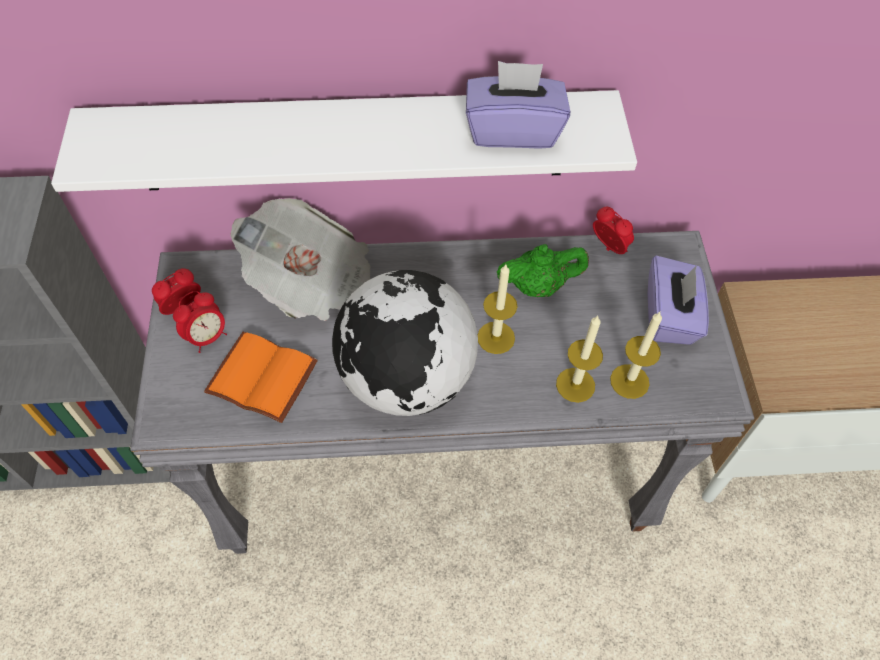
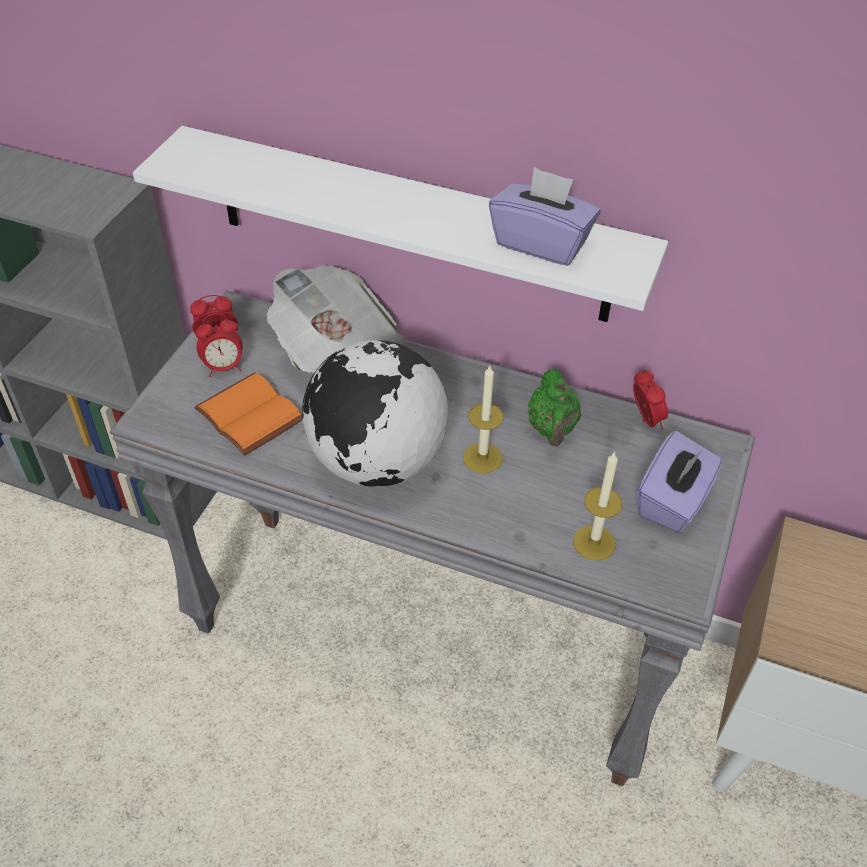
camera: 25 degrees right, 10 degrees down
(538, 286) = (552, 429): green teapot -> green teapot turned 75 degrees clockwise
(575, 385) = (536, 525): candle -> none

